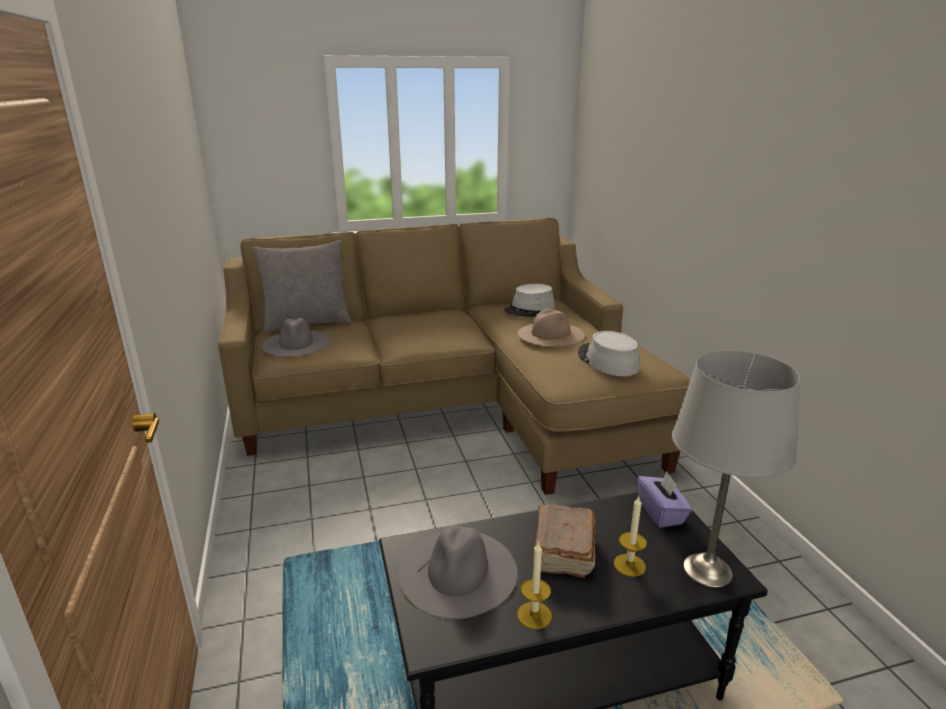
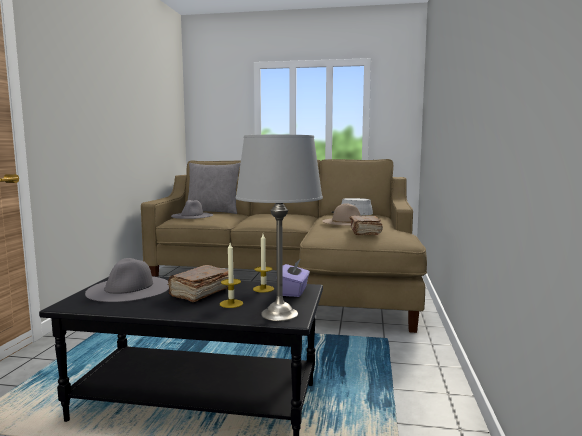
camera: 25 degrees right, 15 degrees down
(534, 615) = (138, 307): candle -> candle (263, 289)
(607, 361) = (365, 232): grey hat -> brown book

